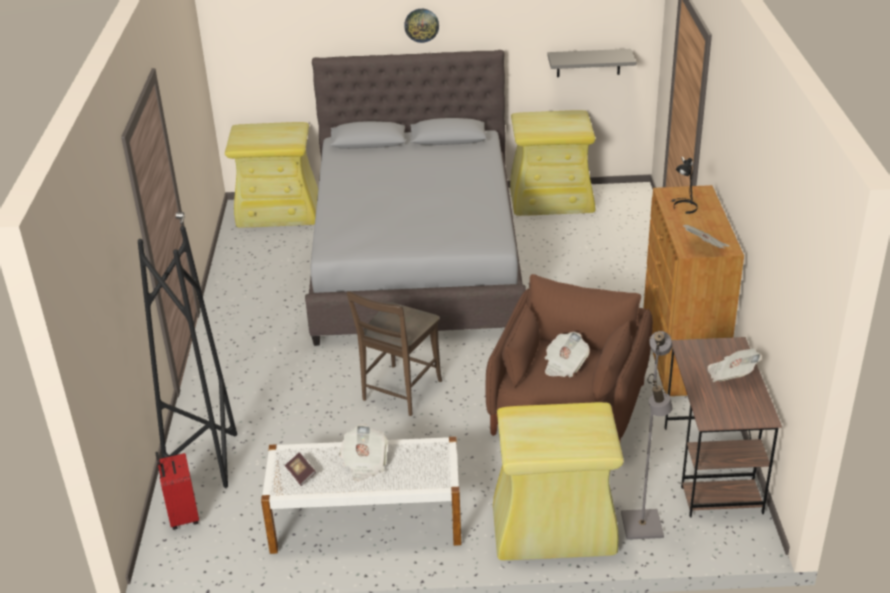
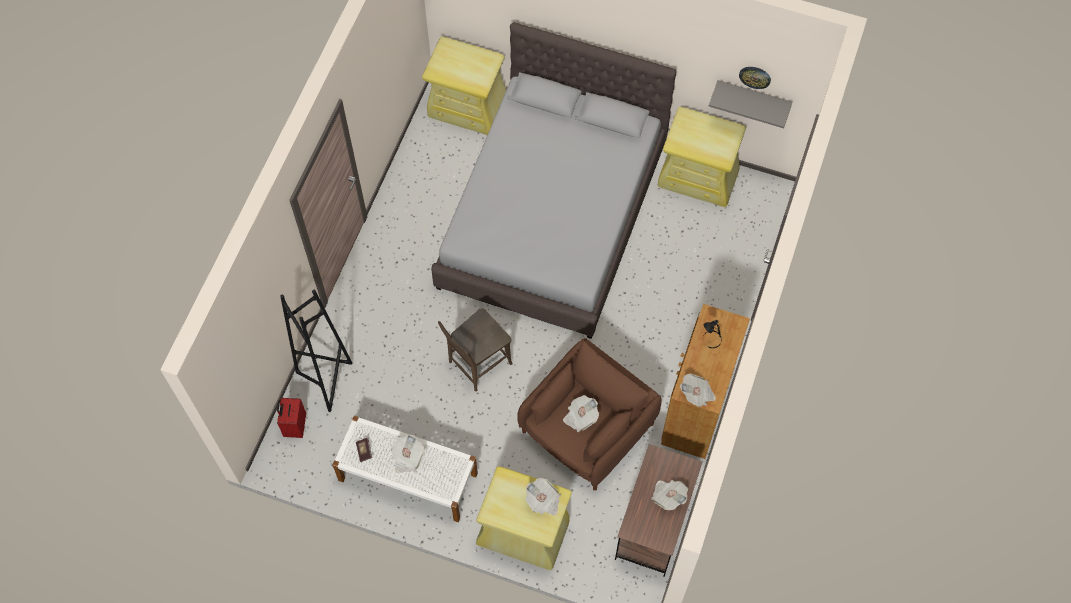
camera: 20 degrees right, 30 degrees up
(421, 25) = (609, 29): wall clock -> wall clock (755, 76)
(581, 420) = (543, 501): none -> newspaper
(641, 525) = (580, 553): grey floor lamp -> none

